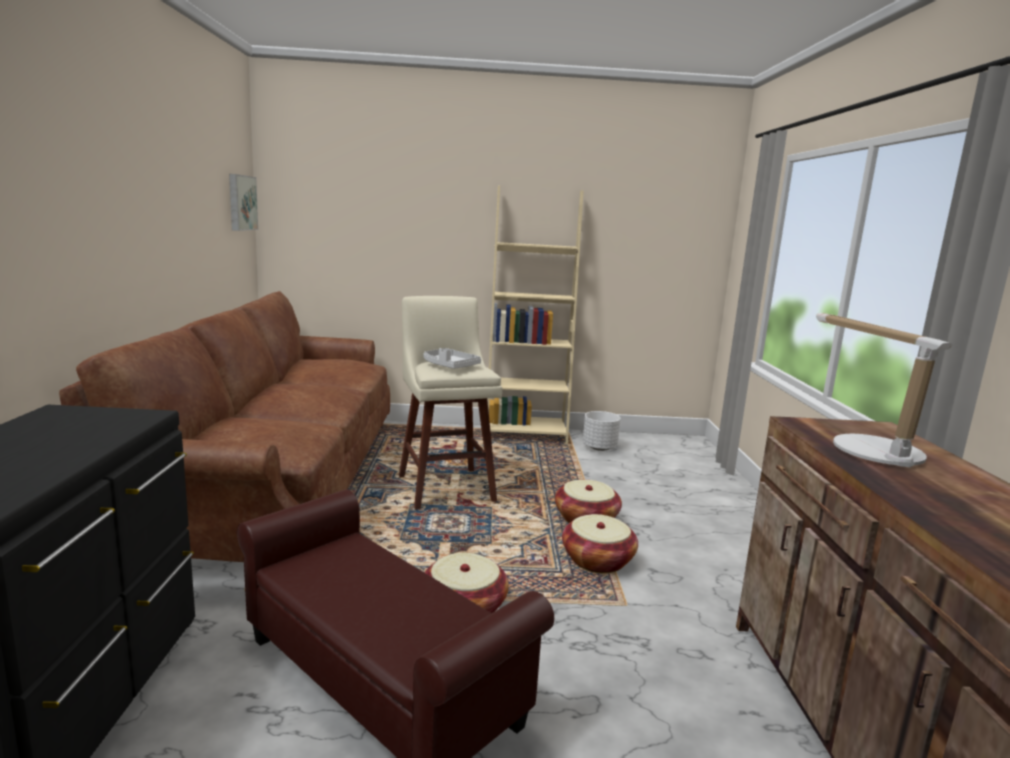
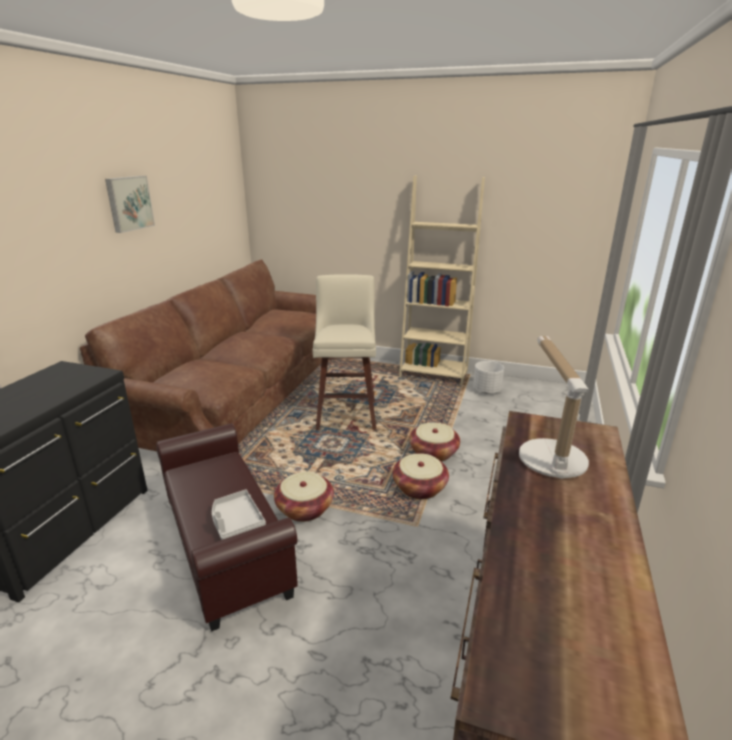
camera: 20 degrees right, 10 degrees up
(241, 202) = (230, 198): picture -> picture (128, 203)
(449, 366) = (341, 331): grey tray -> grey tray (236, 521)

